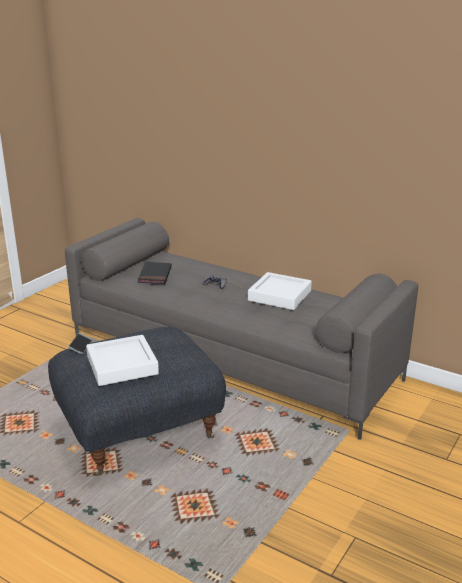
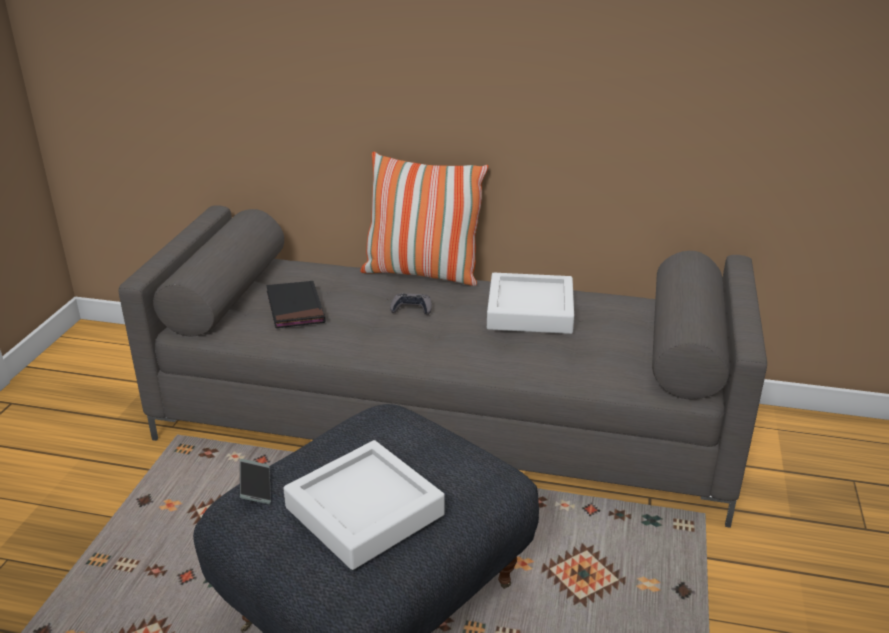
camera: 20 degrees left, 5 degrees up
(235, 269) = (422, 273): none -> pillow

